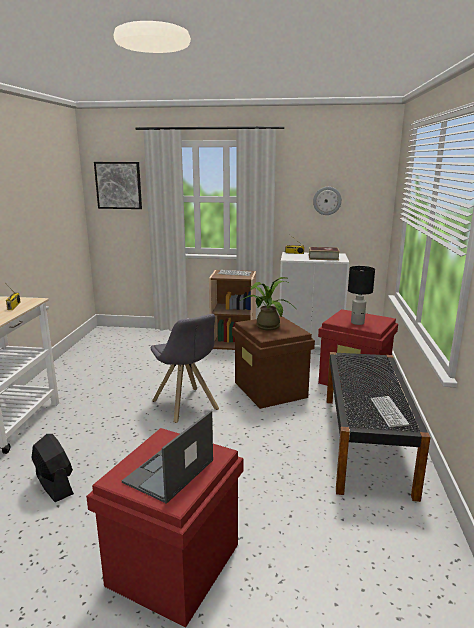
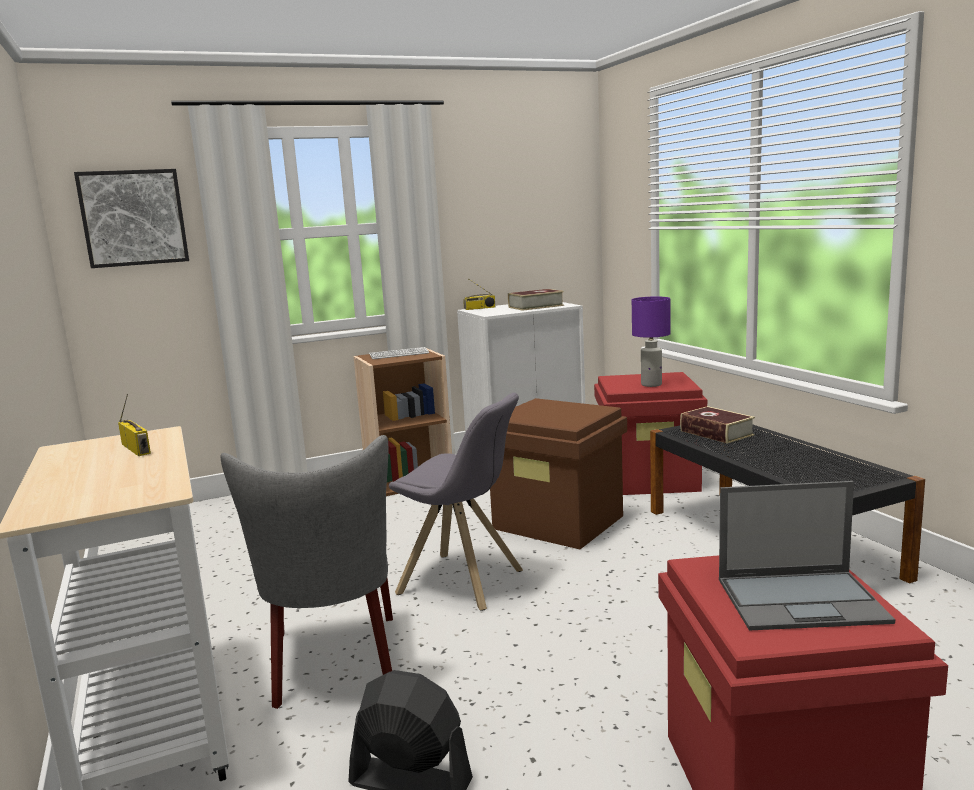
camera: 30 degrees left, 5 degrees down
(91, 424) = (335, 665): none -> grey chair
(168, 472) = (802, 600): laptop -> laptop turned 90 degrees counterclockwise
(266, 326) = (542, 413): potted plant -> none
(327, 200) = (512, 220): wall clock -> none
(357, 322) = (651, 384): black table lamp -> purple table lamp
(362, 364) = (716, 433): none -> book
(388, 412) = (841, 469): keyboard -> none

